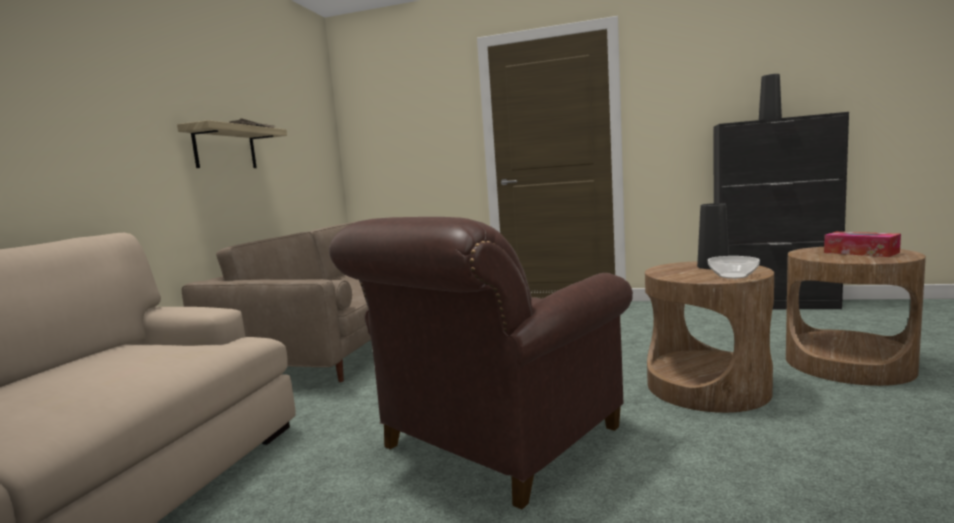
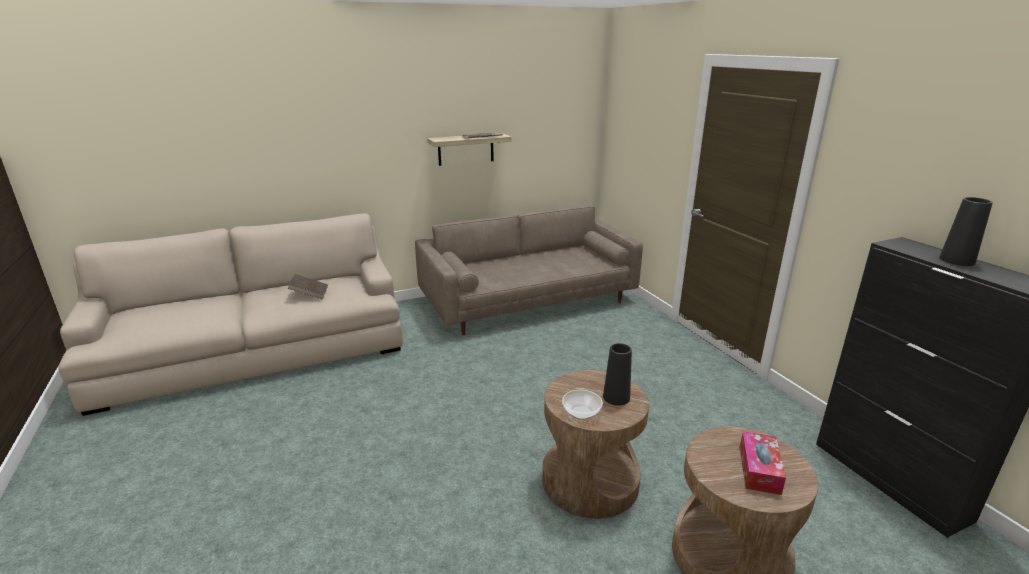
camera: 50 degrees right, 15 degrees up
(103, 372) = (309, 295): none -> brown book
(493, 441) = (435, 419): brown armchair -> none

